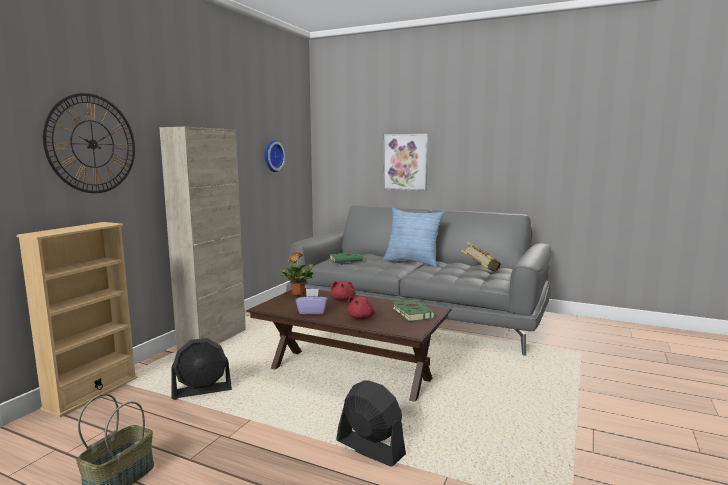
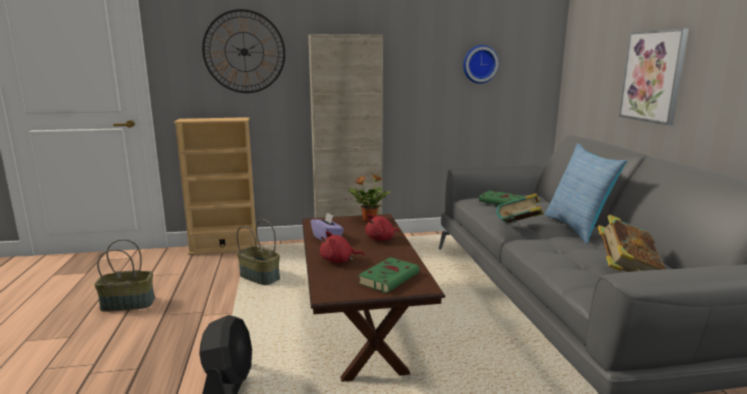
camera: 55 degrees right, 5 degrees up
(202, 391) = (260, 277): black fan -> basket
(395, 270) = (519, 229): none -> book

